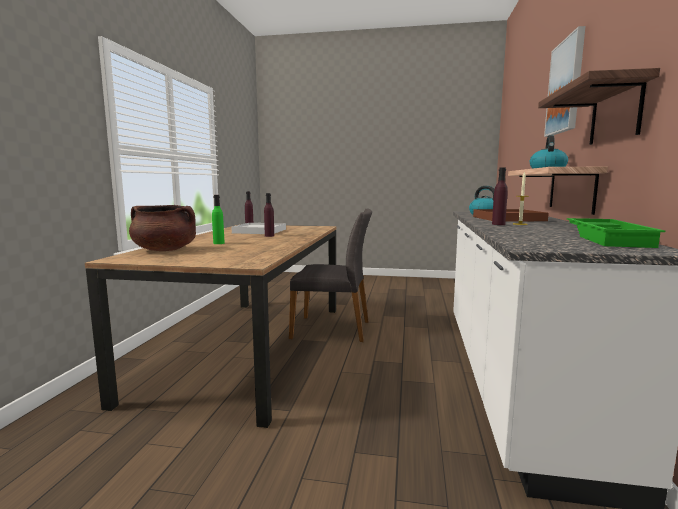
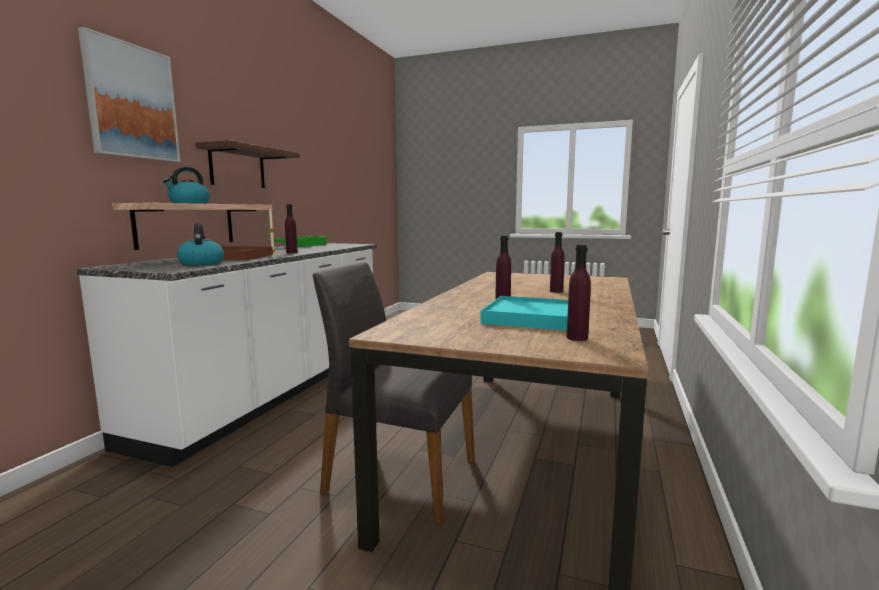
camera: 170 degrees left, 0 degrees up
(165, 250) = (594, 284): brown cooking pot -> none
(219, 243) = (556, 291): green bottle -> purple bottle
(259, 231) = (531, 317): white tray -> turquoise tray

